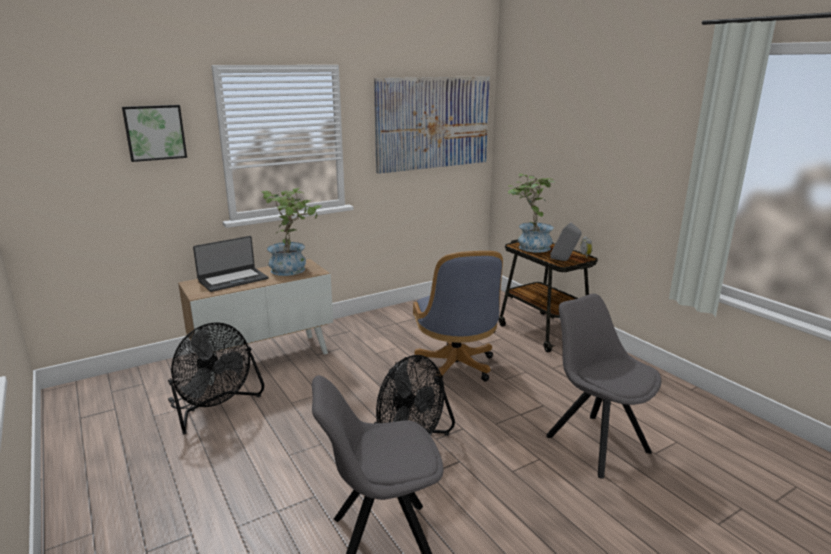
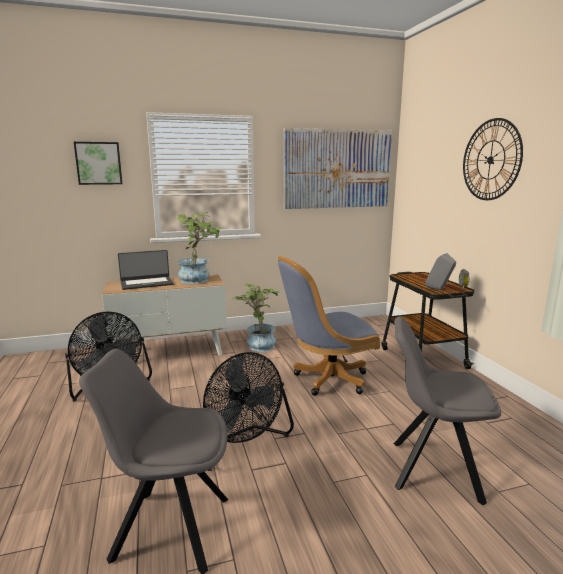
camera: 15 degrees right, 5 degrees down
(457, 369) = (325, 381): blue office chair -> blue office chair turned 60 degrees clockwise
(529, 246) = (411, 277): potted plant -> potted plant (258, 344)
(596, 444) = (434, 470): grey chair -> grey chair turned 60 degrees counterclockwise
(610, 124) = (490, 160): none -> wall clock

